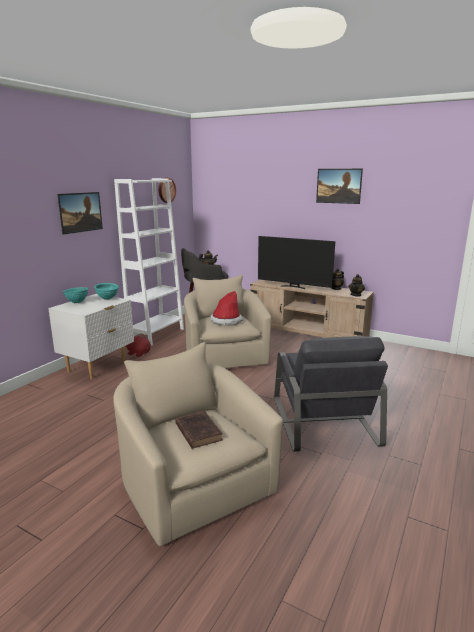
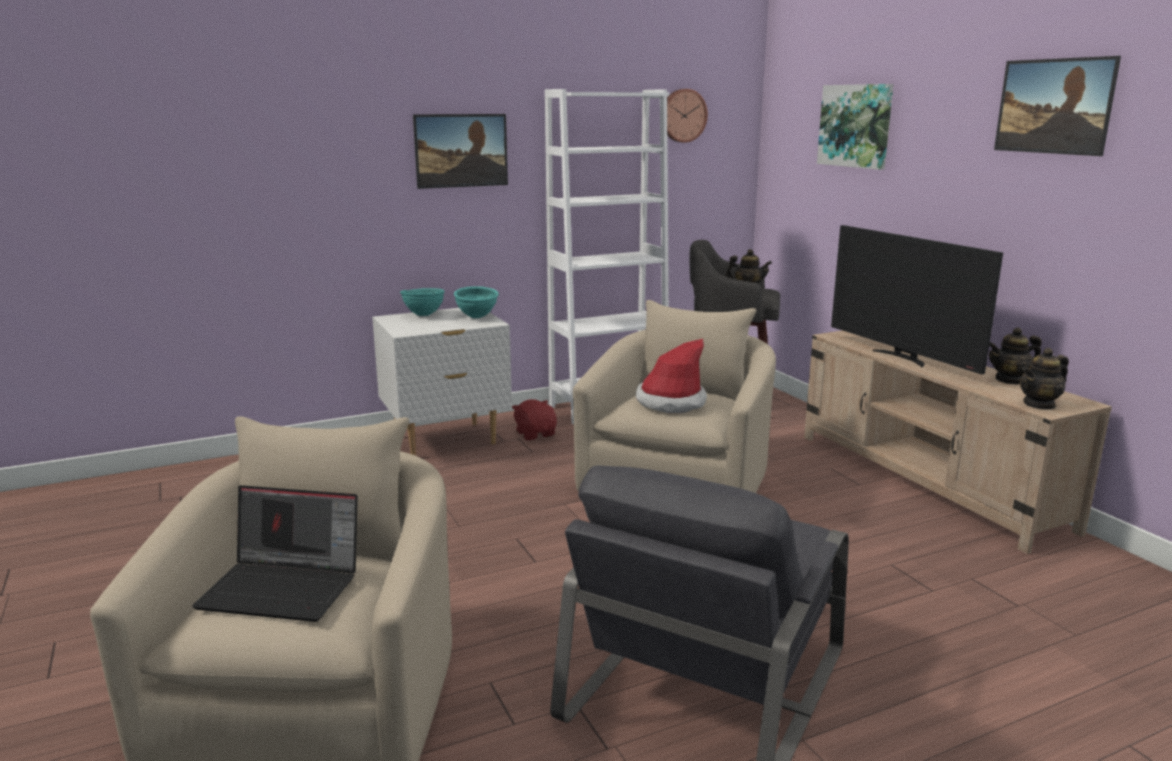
camera: 35 degrees right, 0 degrees up
(198, 431) = (285, 587): brown book -> laptop
(248, 193) = (856, 126): none -> picture

